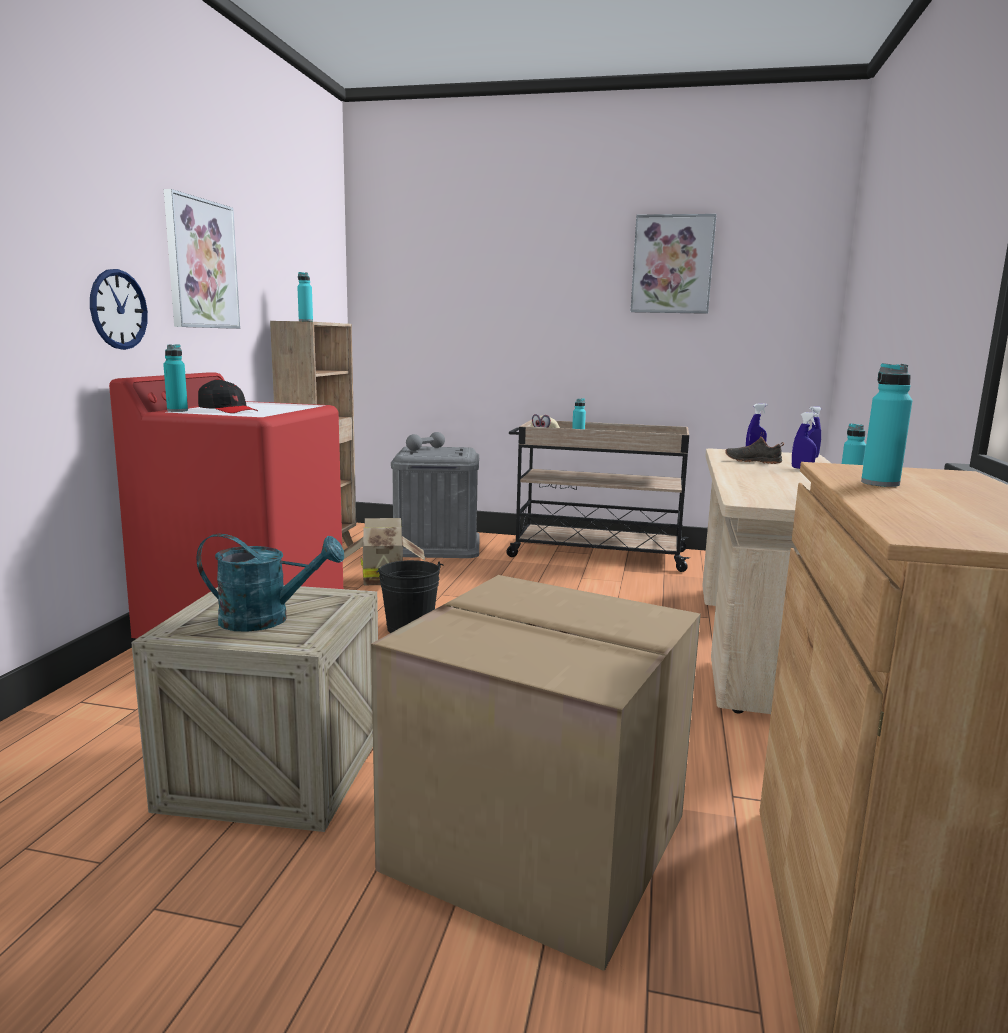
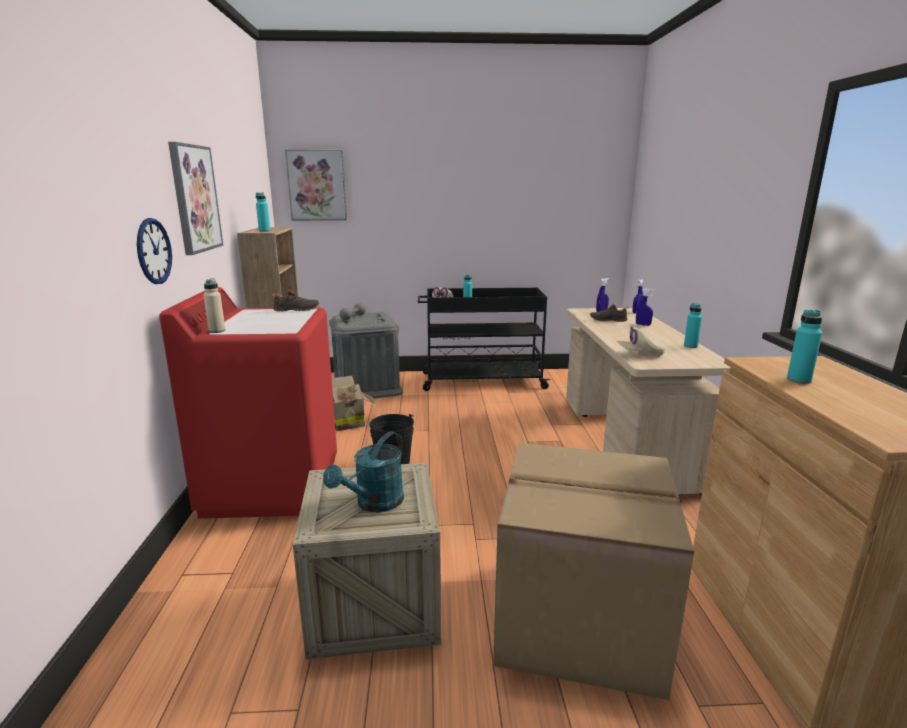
camera: 15 degrees left, 5 degrees up
(177, 410) = (217, 331): turquoise bottle -> beige bottle
(227, 410) = (255, 325): black cap -> none
(267, 620) = (374, 504): turquoise watering can -> turquoise watering can turned 135 degrees clockwise
(298, 404) = (296, 310): none -> black shoe
(595, 554) = (481, 381): beige cart -> black cart
(672, 264) = (521, 173): picture -> picture (317, 185)
(753, 493) = (639, 354): none -> beige cap

